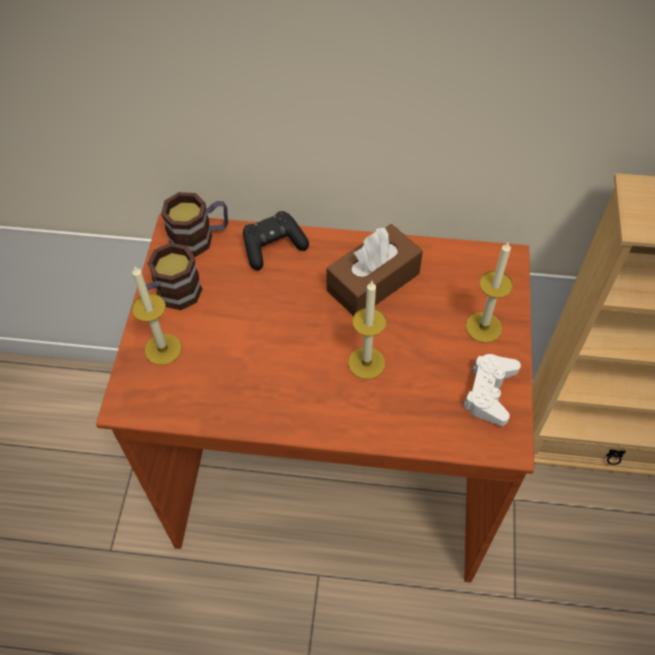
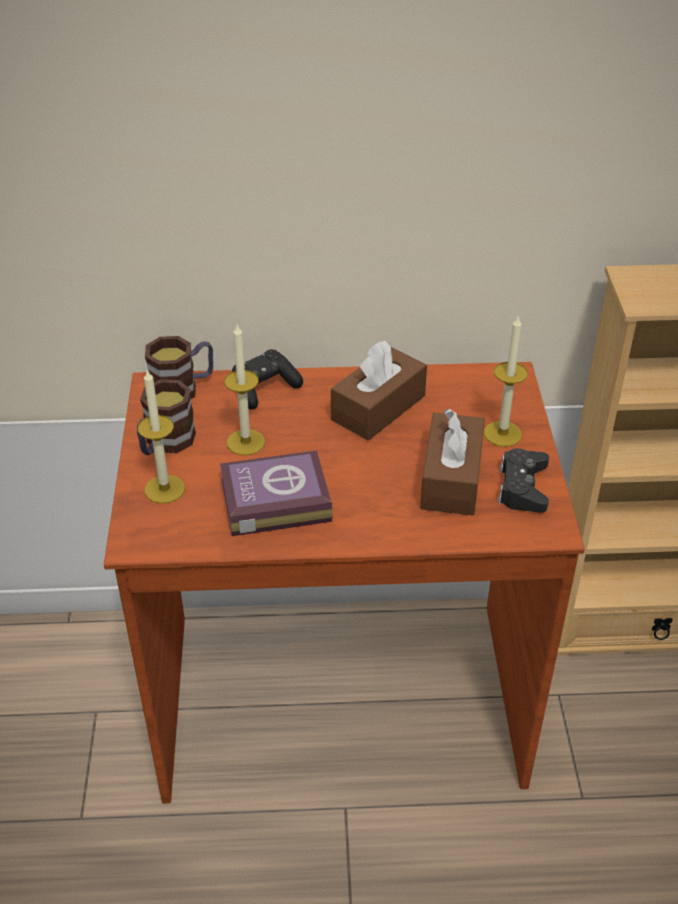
camera: 10 degrees left, 15 degrees down
(256, 374) = (272, 499): none -> book
(366, 363) = (388, 477): candle -> candle (246, 442)
(425, 373) = (451, 478): none -> brown tissue box
(489, 392) = (522, 487): white game controller -> black game controller

